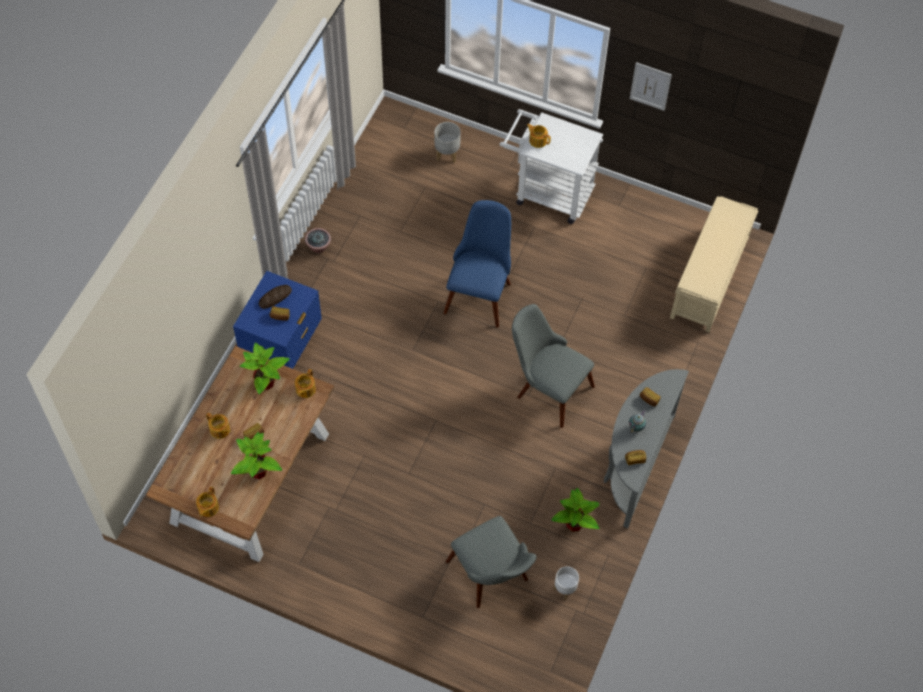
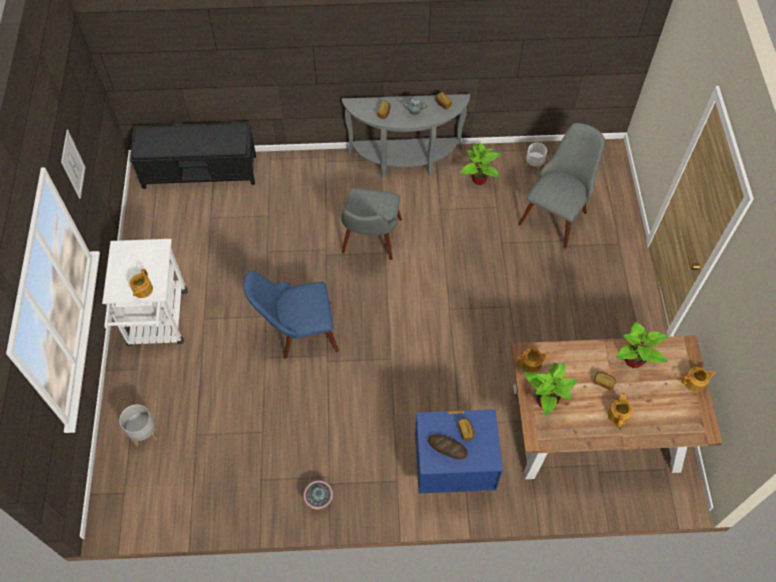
camera: 115 degrees left, 0 degrees up
(709, 278) = (200, 171): beige bench -> black bench

